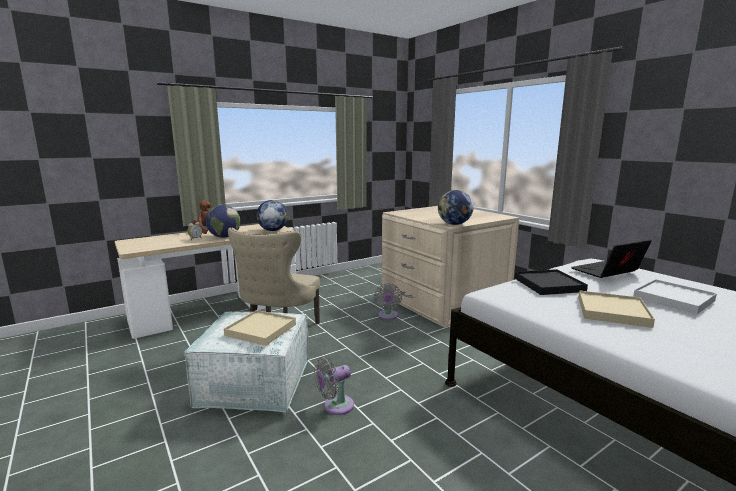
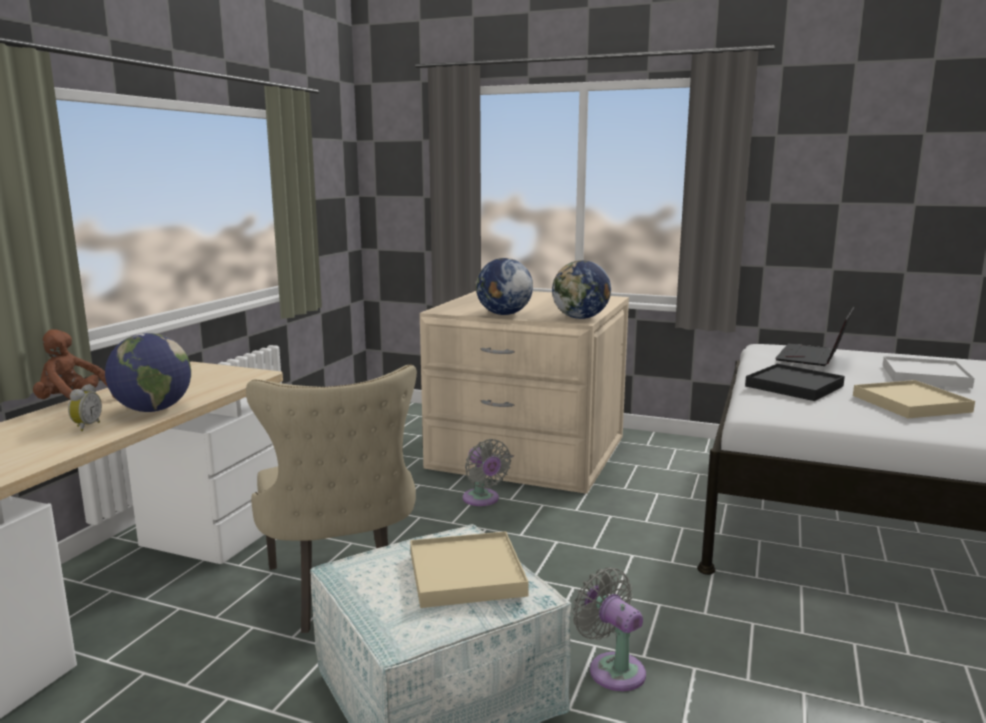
camera: 35 degrees left, 0 degrees up
(272, 230) = (231, 378): globe -> globe (503, 314)
(335, 406) = (612, 668): grey fan -> grey fan turned 120 degrees clockwise

